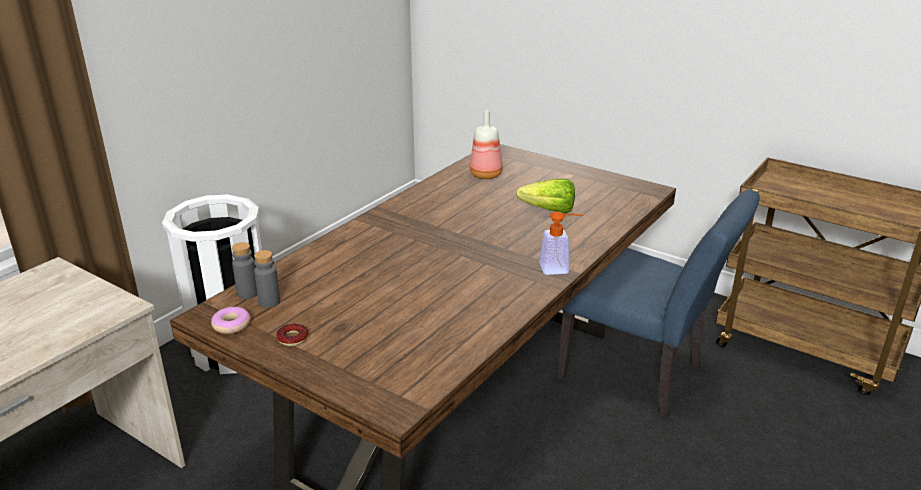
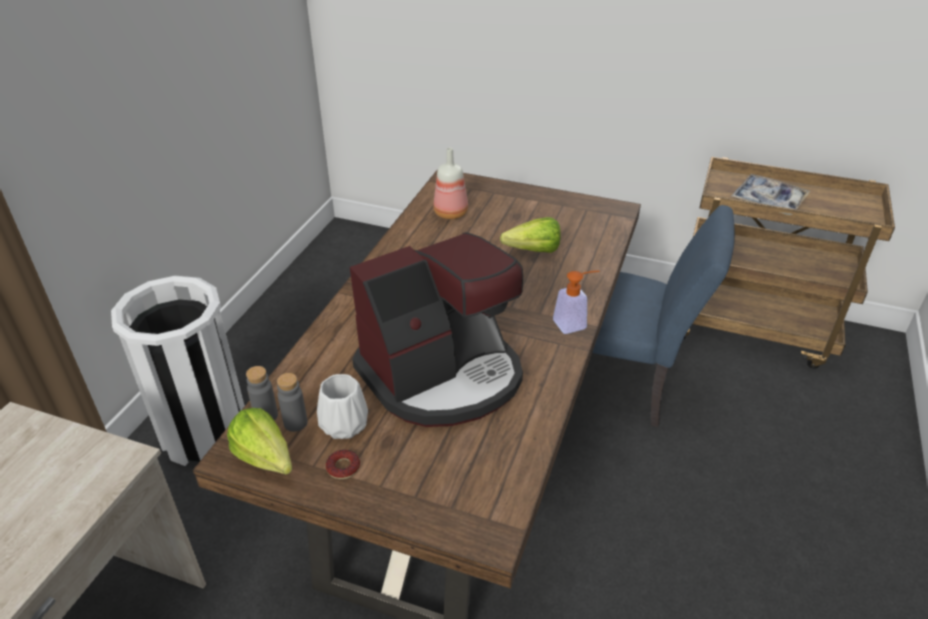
camera: 15 degrees left, 10 degrees up
(231, 325) = (267, 463): donut -> lettuce
(308, 310) = (343, 426): none -> white vase
(415, 288) = (443, 375): none -> coffee machine
(815, 201) = (768, 201): none -> tray

